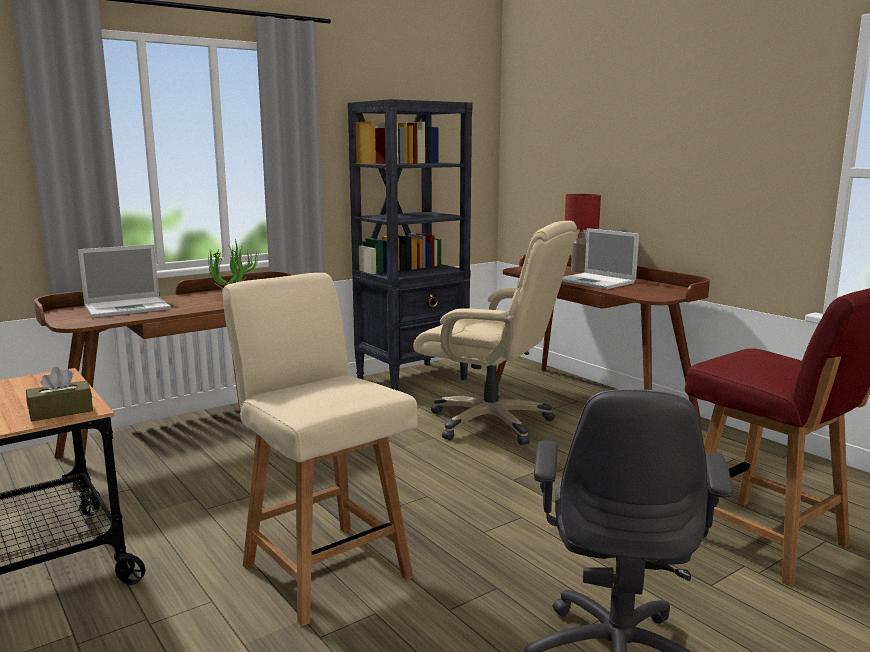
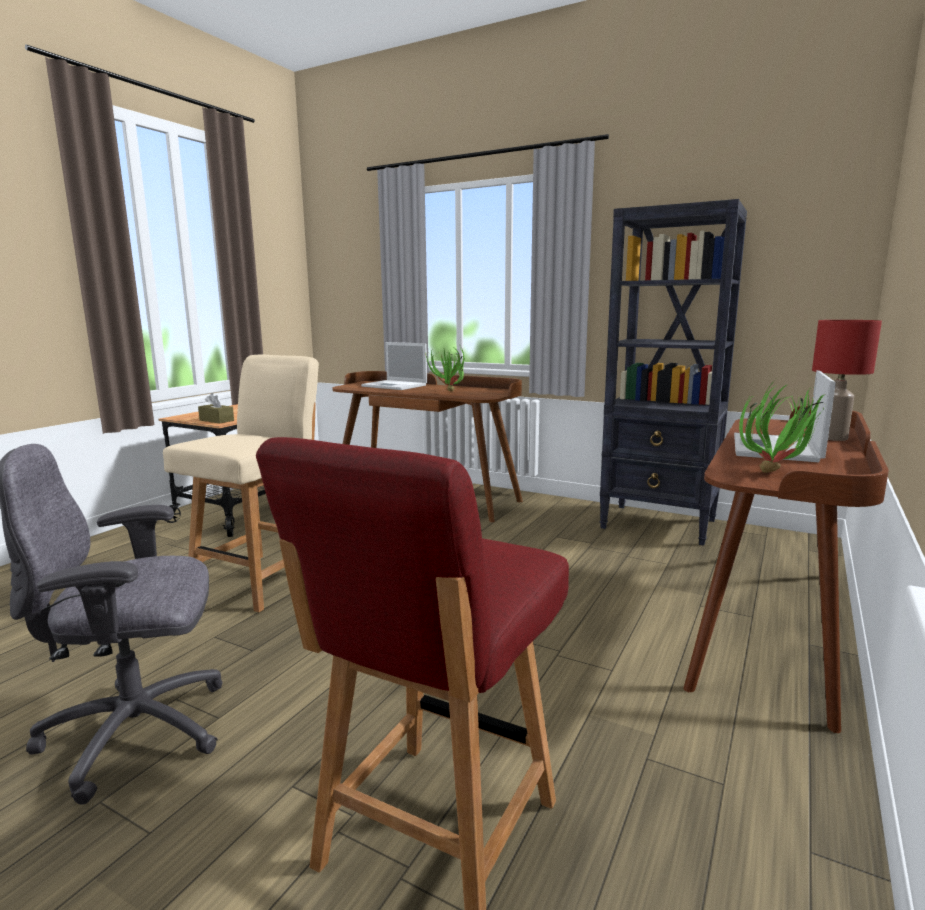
camera: 65 degrees right, 0 degrees up
(492, 423) = (600, 581): beige office chair -> none
(652, 291) = (780, 473): none -> potted plant

